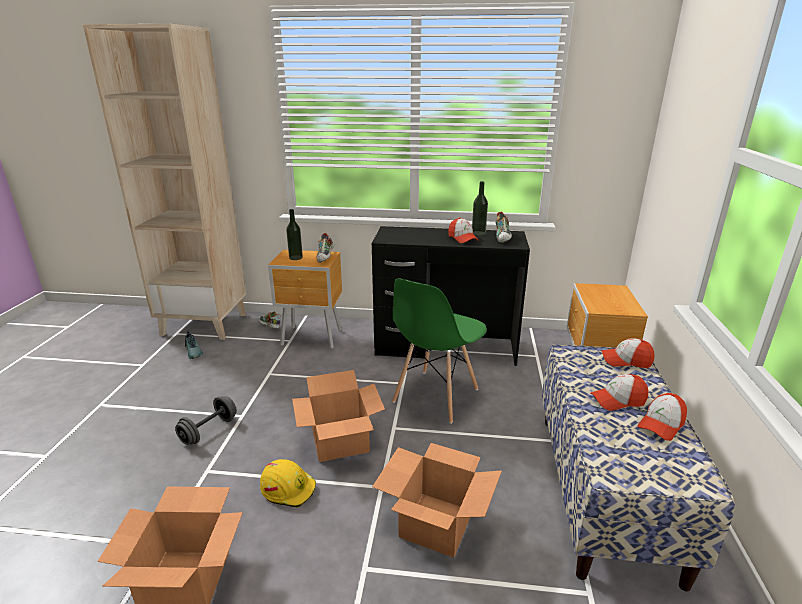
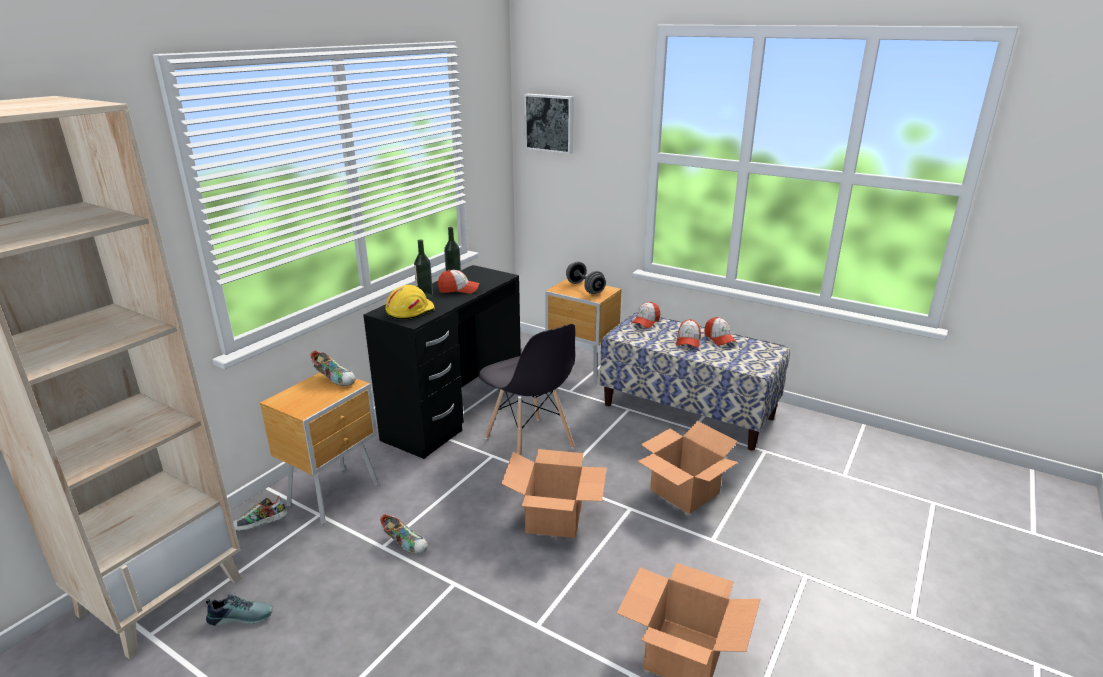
camera: 65 degrees left, 0 degrees up
(209, 430) = (462, 617): grey dumbbell -> grey dumbbell (585, 288)
(288, 488) = (601, 566): yellow hard hat -> yellow hard hat (410, 311)
(295, 257) = (306, 398): bottle -> bottle (425, 296)
(435, 396) = (529, 443): green chair -> grey chair
(503, 238) = (479, 276): shoe -> shoe (405, 543)
(679, 103) = (550, 123): none -> picture

